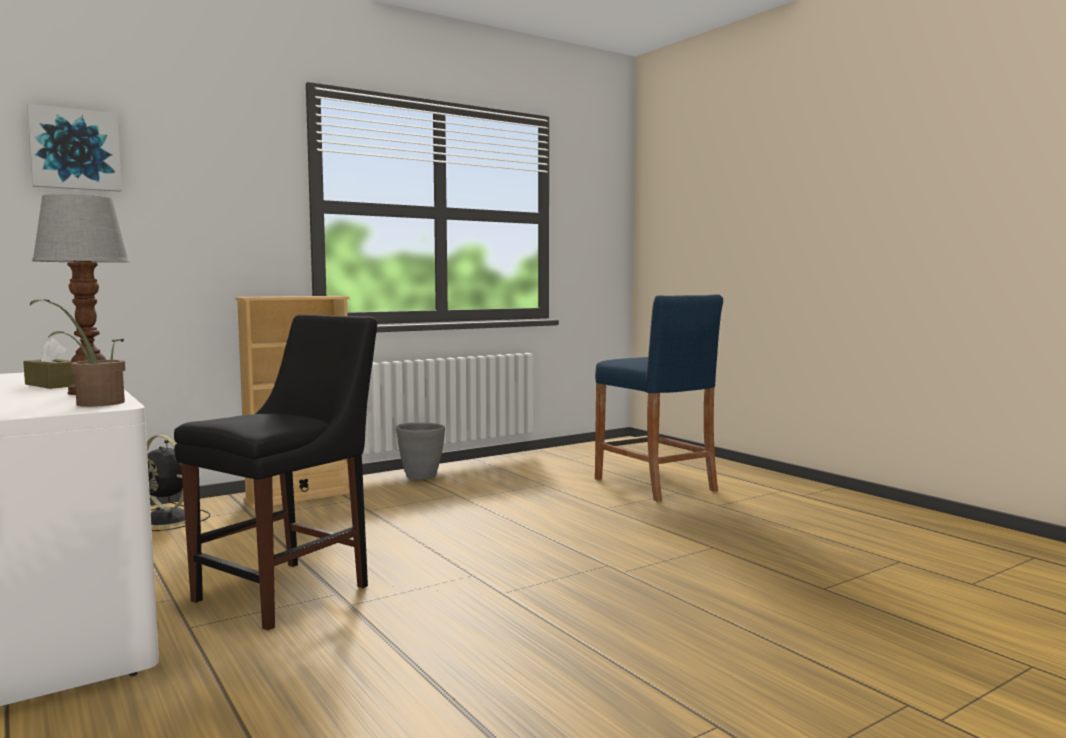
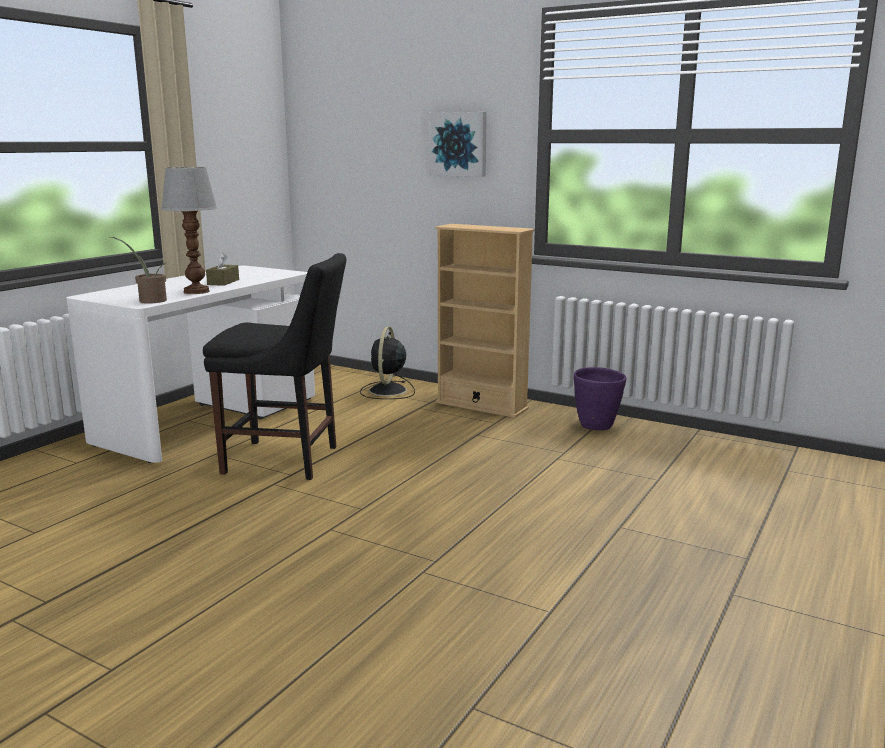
camera: 65 degrees right, 10 degrees up
(75, 150) = (375, 103): picture -> picture (459, 144)
(421, 477) = (597, 426): grey planter -> purple planter
(654, 485) = (758, 537): blue stool -> none

